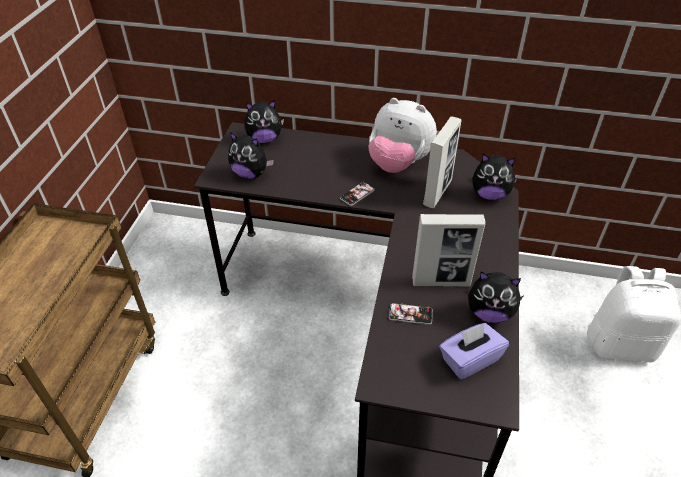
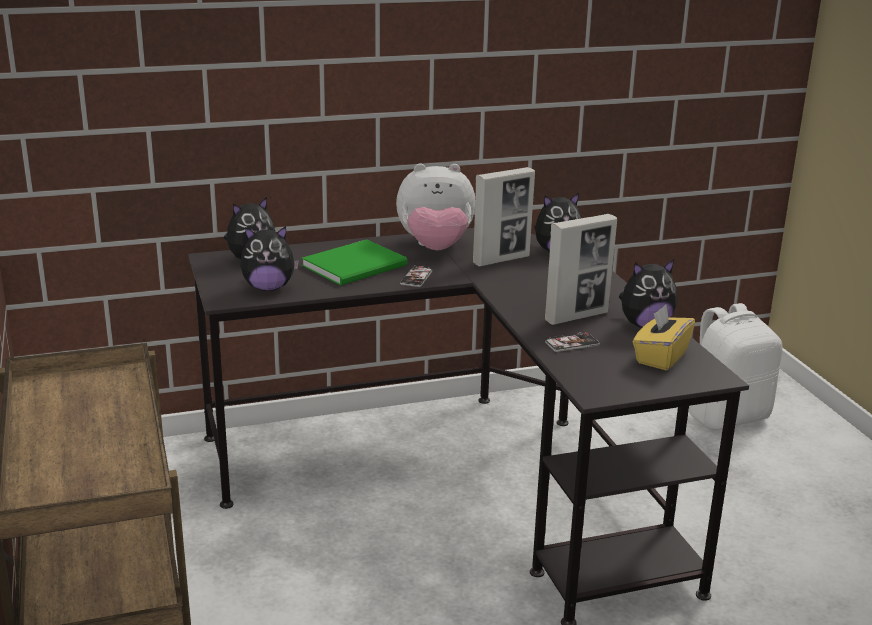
camera: 30 degrees left, 20 degrees down
(328, 167) = (358, 265): none -> green book
(437, 192) = (501, 260): picture frame -> picture frame turned 60 degrees clockwise
(469, 360) = (660, 357): purple tissue box -> yellow tissue box

